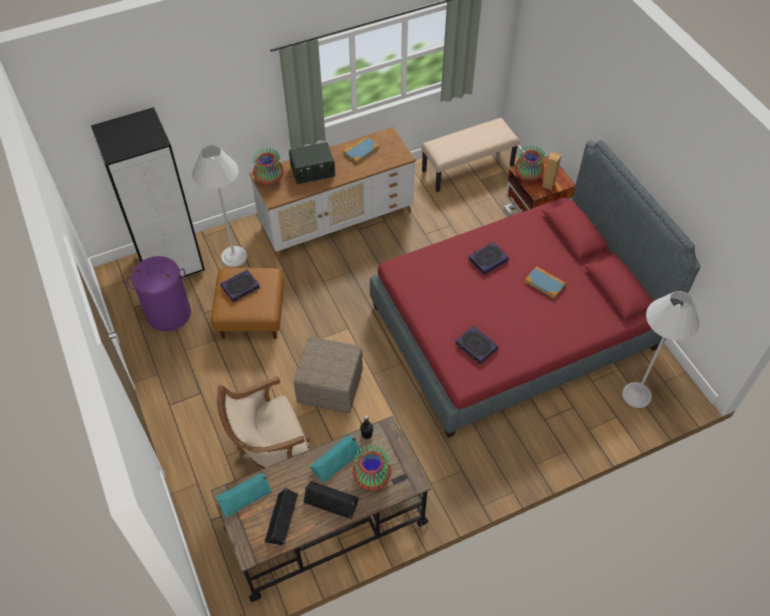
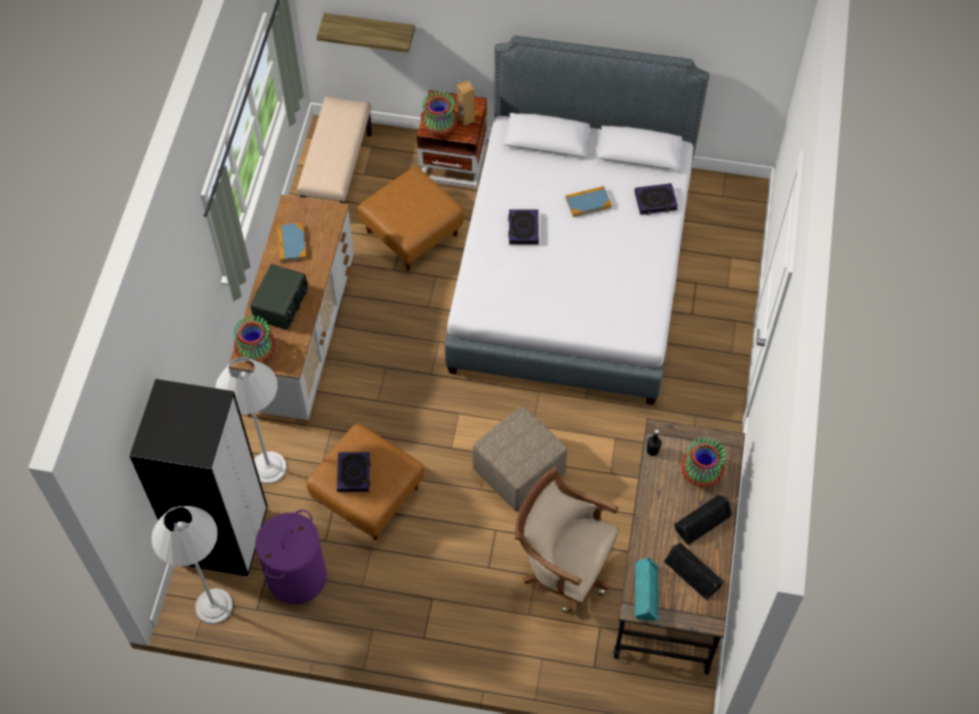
camera: 55 degrees left, 5 degrees up
(272, 457) = (562, 571): office chair -> office chair turned 105 degrees clockwise
(335, 460) = (661, 493): turquoise speaker -> none
(460, 227) = (412, 233): none -> brown ottoman
(476, 346) = (616, 304): book -> book (655, 201)
(513, 326) = (571, 269): red bed -> grey bed
(539, 81) = (370, 29): none -> shelf
(636, 395) = (720, 226): white floor lamp -> white floor lamp (214, 606)

